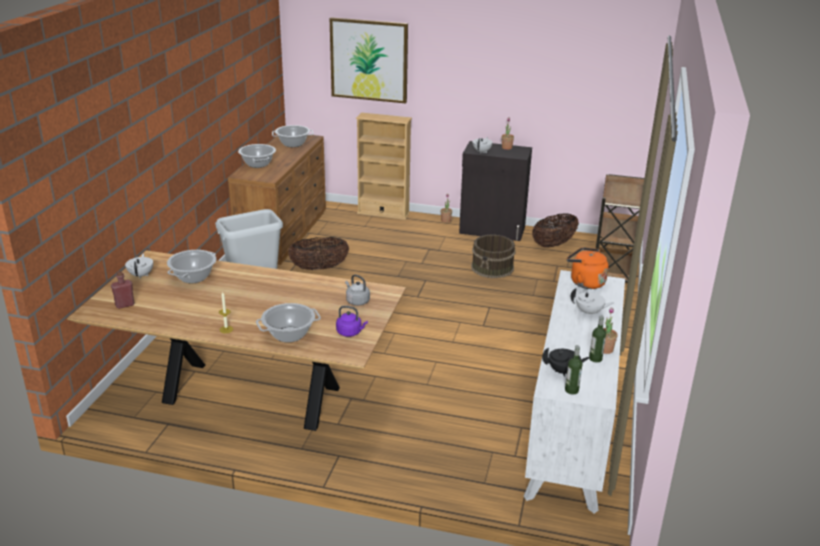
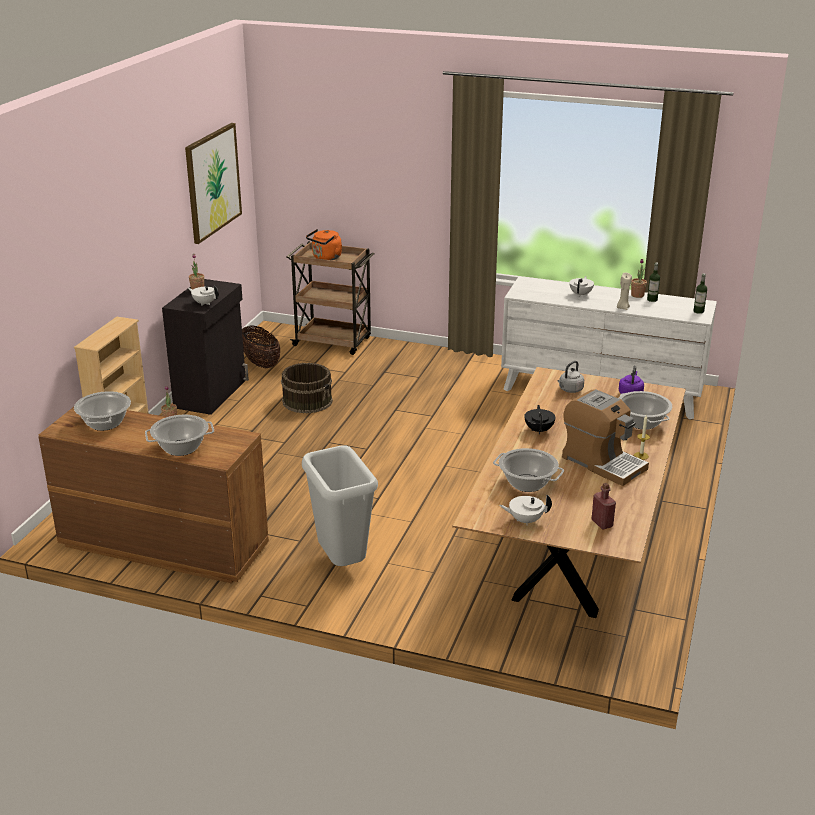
camera: 85 degrees left, 0 degrees up
(218, 310) = (602, 463): none -> coffee machine
(319, 268) = (279, 514): basket -> none
(369, 60) = (62, 268): picture -> picture (213, 182)
(560, 336) = (622, 307): none -> beige candle
(563, 371) = (674, 311): black teapot -> black teapot (539, 430)
(585, 282) = (528, 290): orange kettle -> orange kettle (325, 258)

